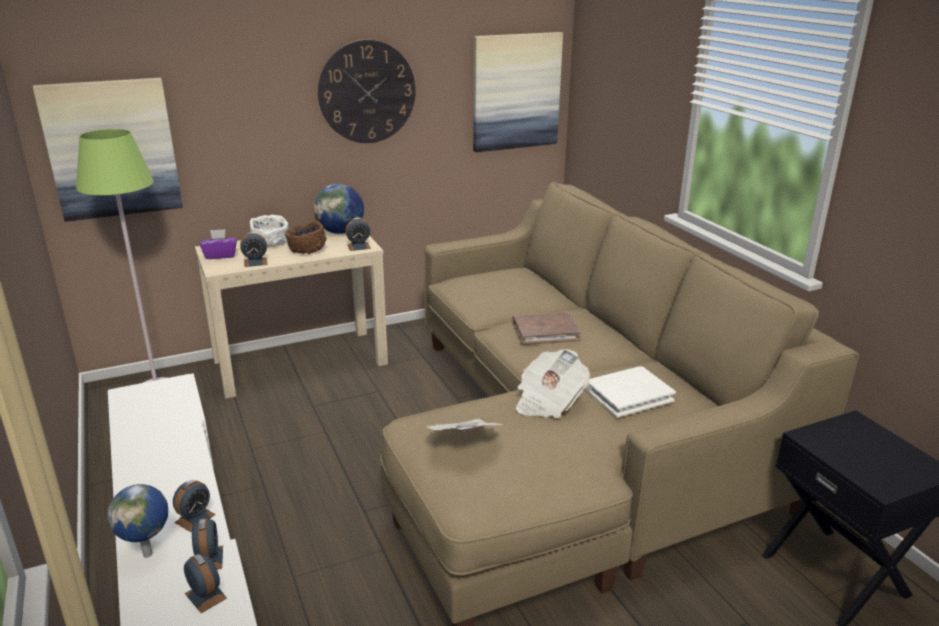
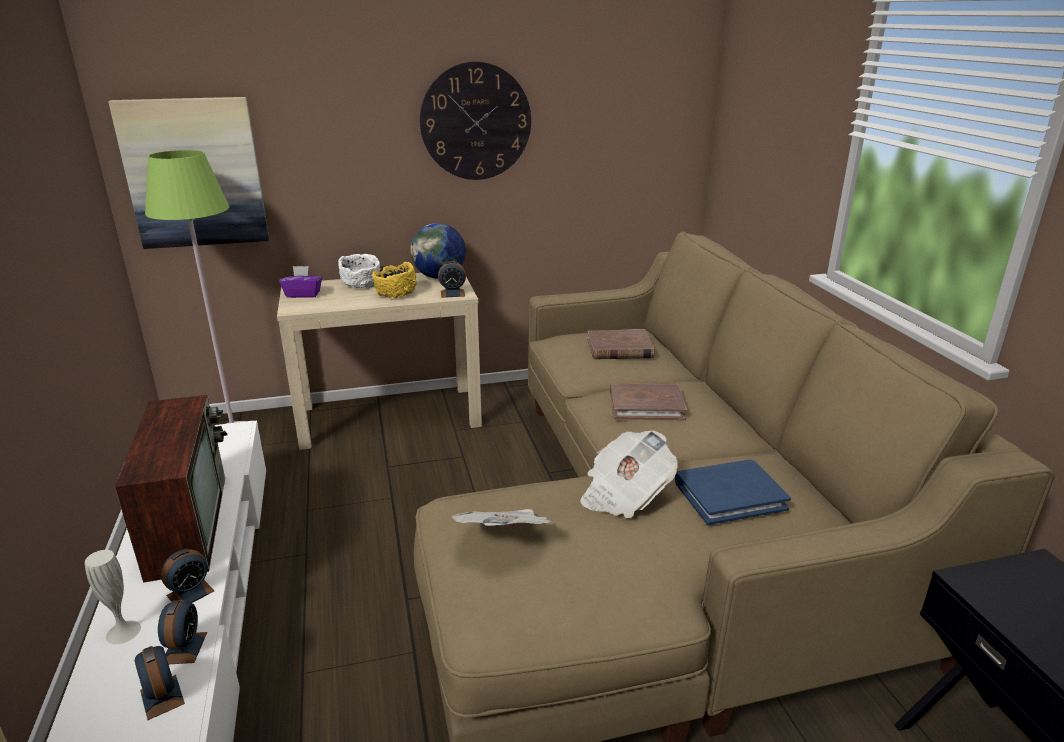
camera: 10 degrees right, 0 degrees up
(149, 554) = (123, 632): globe -> white vase
(167, 464) = (187, 523): none -> television
(255, 262) = (335, 304): alarm clock -> none
(307, 250) = (396, 294): brown bowl -> yellow bowl
(510, 286) = (619, 348): none -> brown book
(516, 92) = (649, 128): picture -> none
(628, 394) = (729, 495): white book -> blue book

